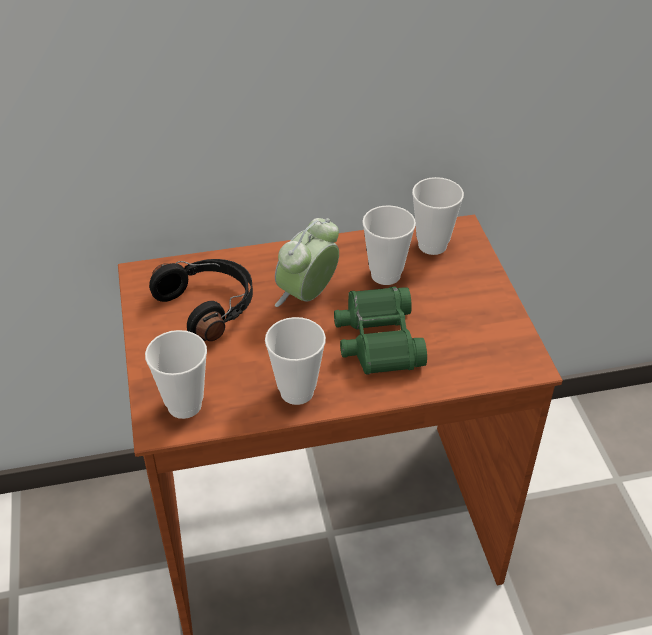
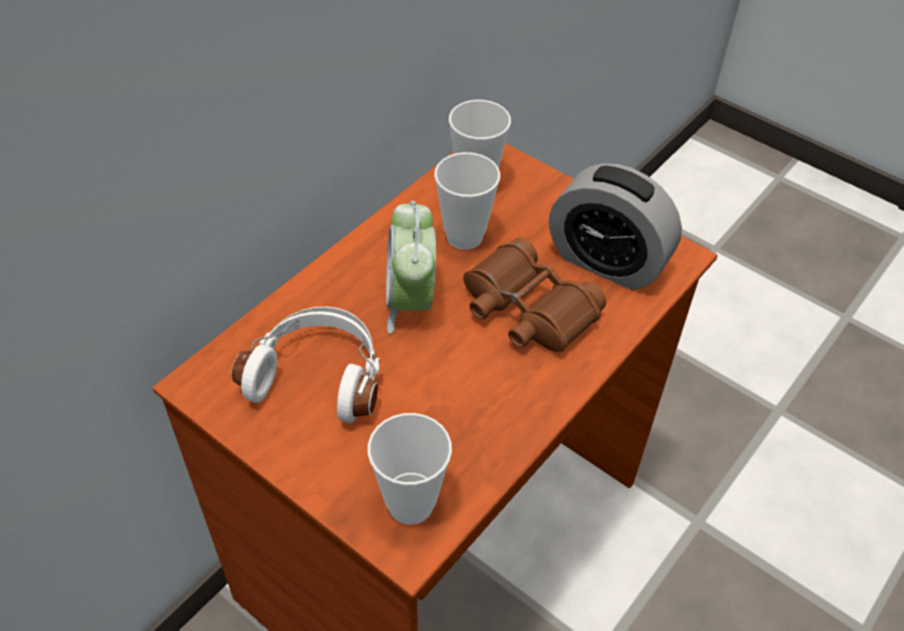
camera: 40 degrees left, 5 degrees up
(209, 306) = (318, 375): black headphones -> white headphones
(297, 392) = (508, 413): cup -> none
(377, 340) = (527, 310): green binoculars -> brown binoculars
(469, 340) = (607, 261): none -> alarm clock

